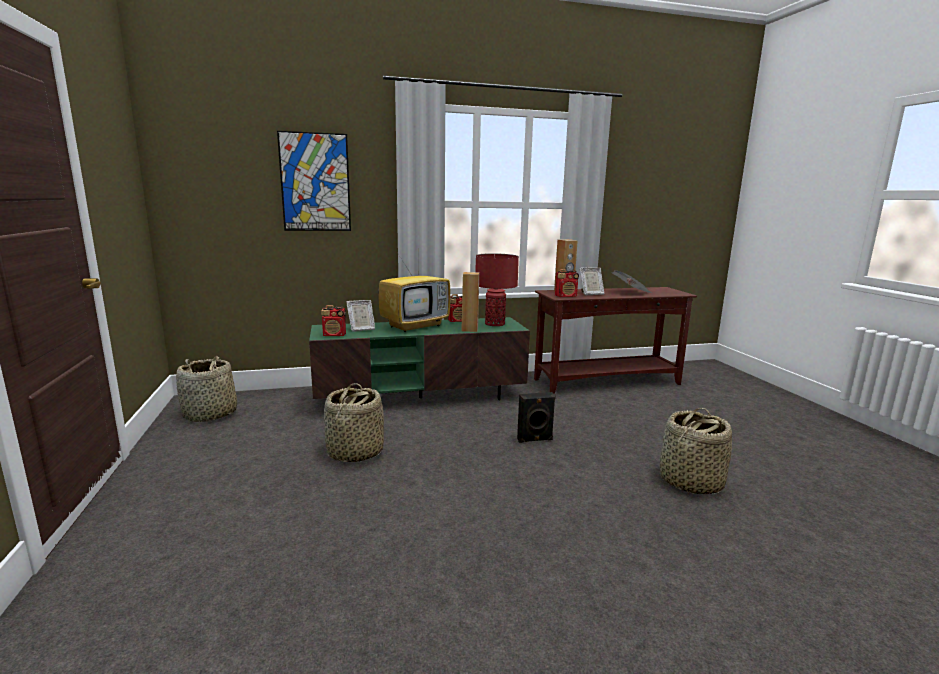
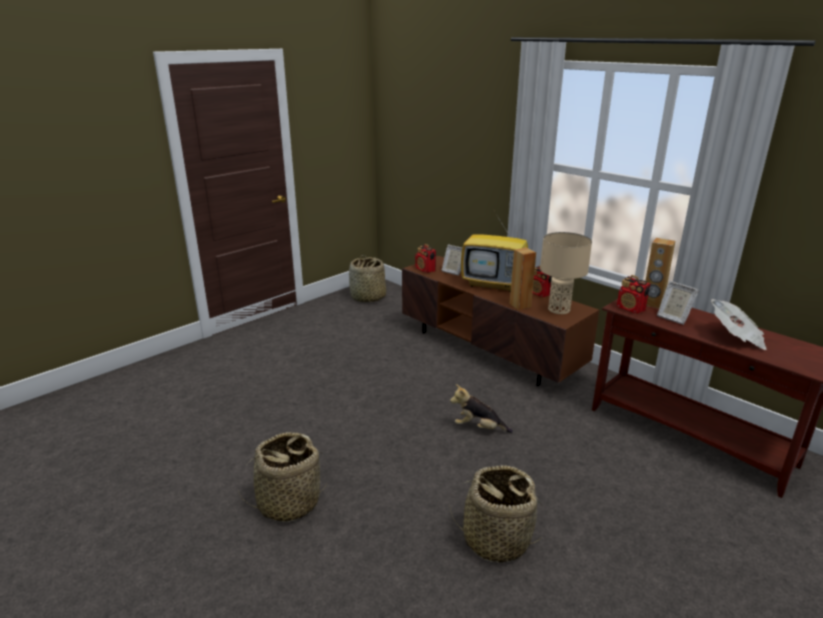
camera: 60 degrees right, 10 degrees up
(315, 182) = (464, 134): picture -> none
(354, 452) = (373, 361): basket -> basket (288, 502)
(420, 397) = (489, 350): green tv stand -> brown tv stand
(495, 324) = (559, 310): red table lamp -> beige table lamp
(535, 440) = (479, 428): black speaker -> plush toy

